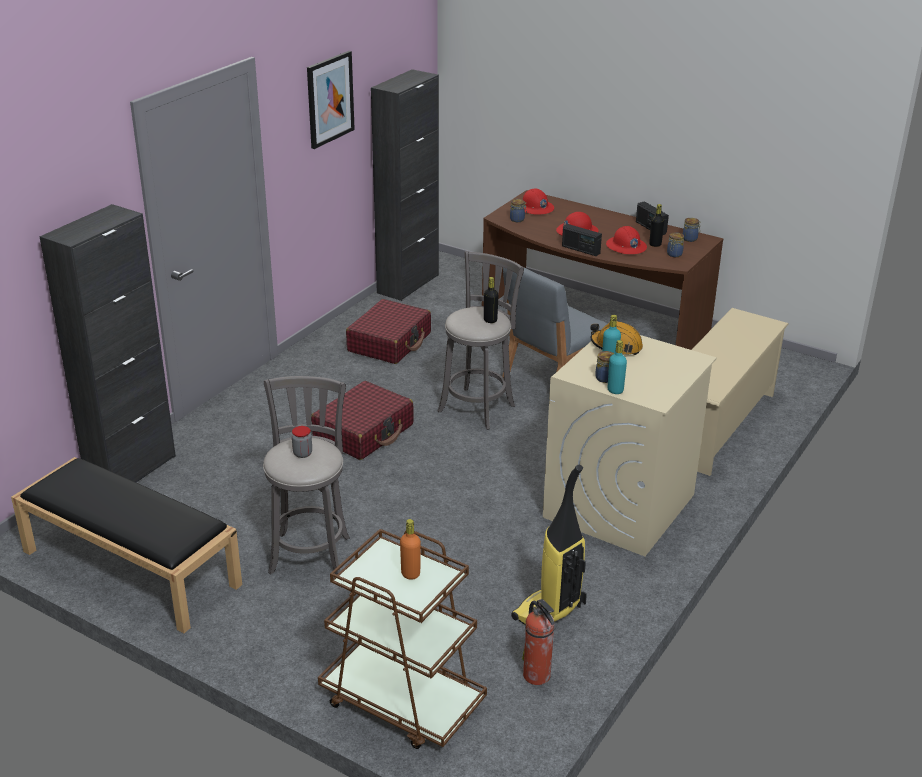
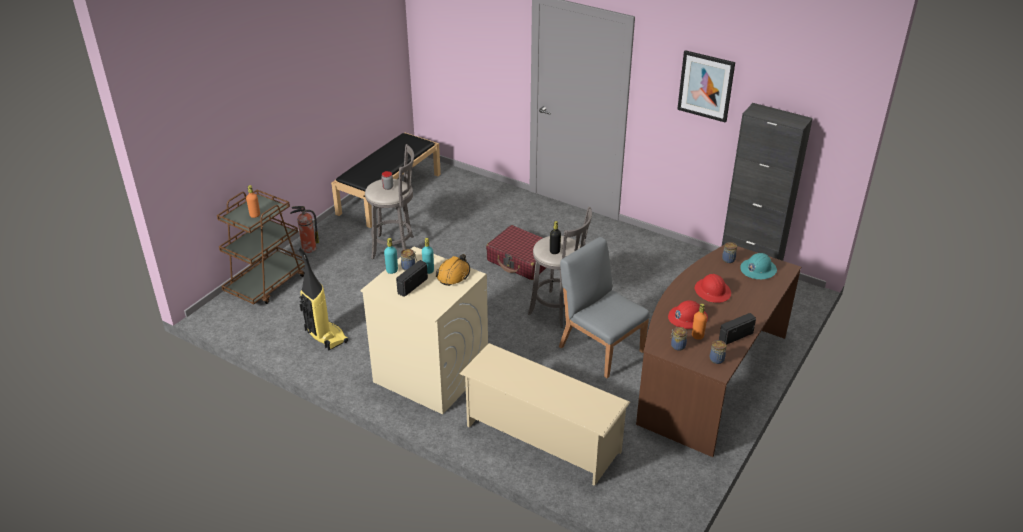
camera: 90 degrees right, 5 degrees up
(131, 471) = (477, 183): black cabinet -> none
(390, 342) = (646, 267): red suitcase -> none
(534, 208) = (758, 269): red hard hat -> turquoise hard hat
(537, 676) = (273, 330): fire extinguisher -> fire extinguisher (308, 249)
(580, 250) = (674, 292): radio -> radio (412, 286)
(655, 244) = (697, 336): black bottle -> orange bottle

